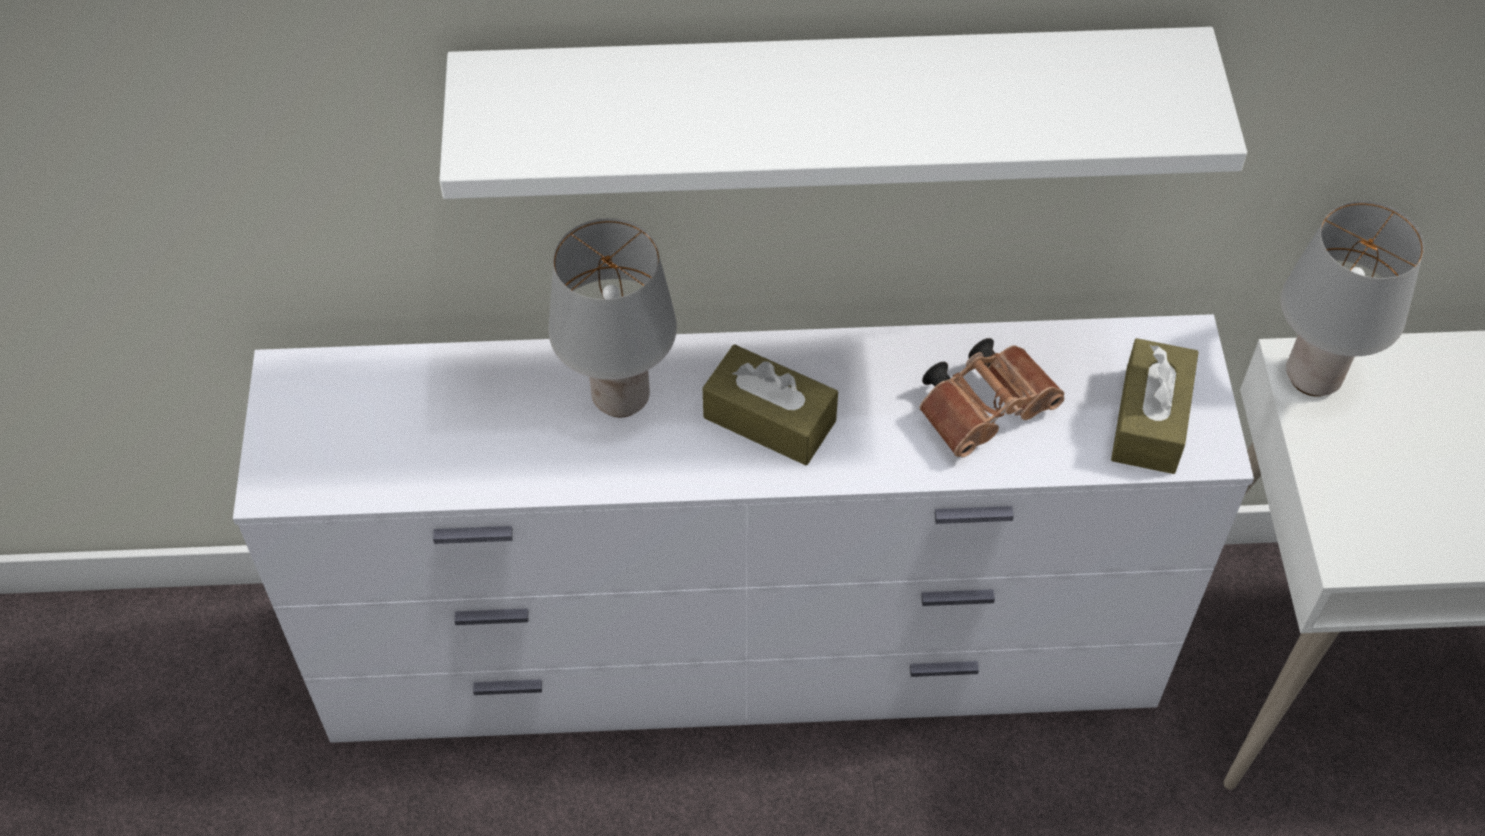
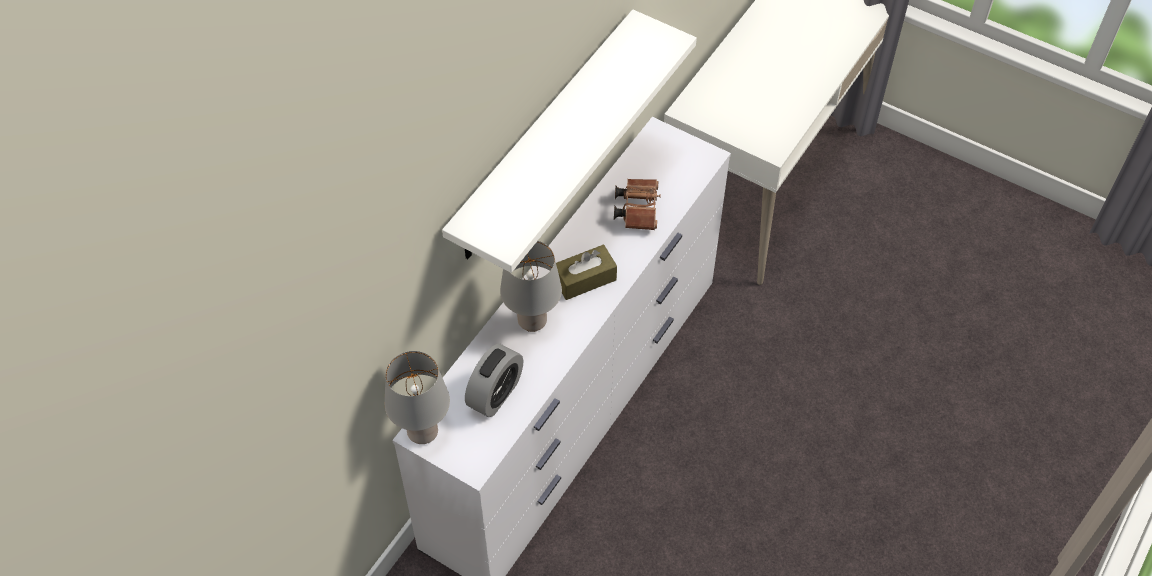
camera: 55 degrees left, 0 degrees up
(437, 431) = (495, 394): none -> alarm clock
(1150, 420) = (682, 165): brown tissue box -> none
(1311, 376) = (693, 110): grey table lamp -> grey table lamp (422, 433)

